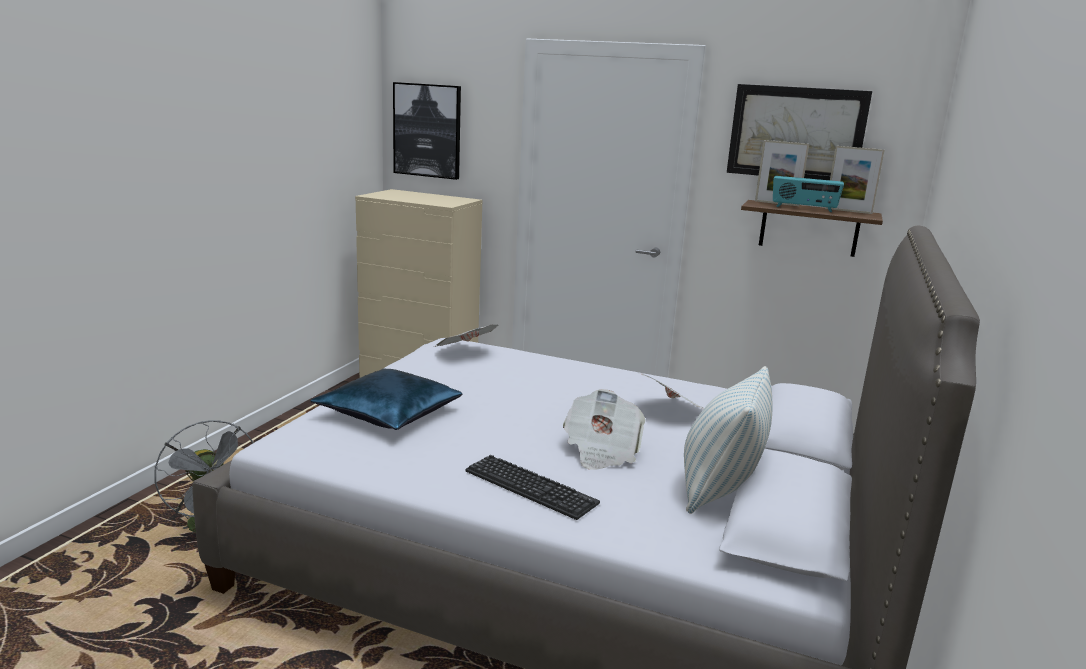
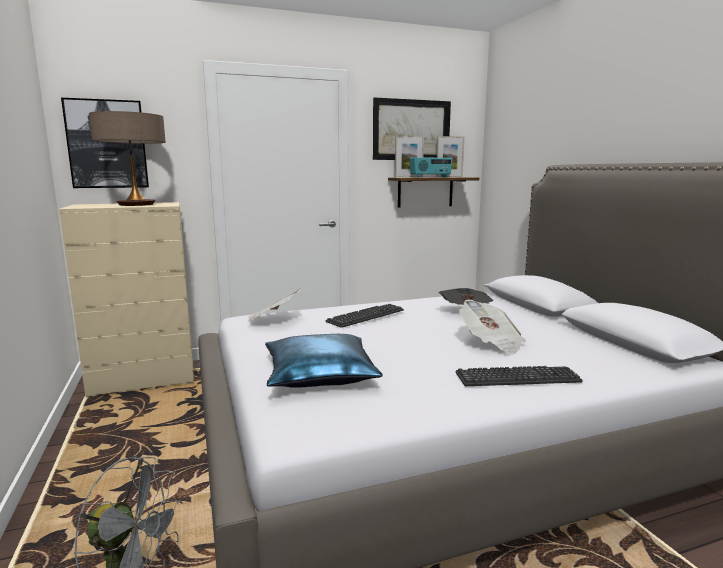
camera: 40 degrees left, 5 degrees down
(427, 199) = (136, 204): none -> table lamp
(547, 377) = (365, 316): none -> keyboard
(719, 488) = (579, 338): pillow -> none

